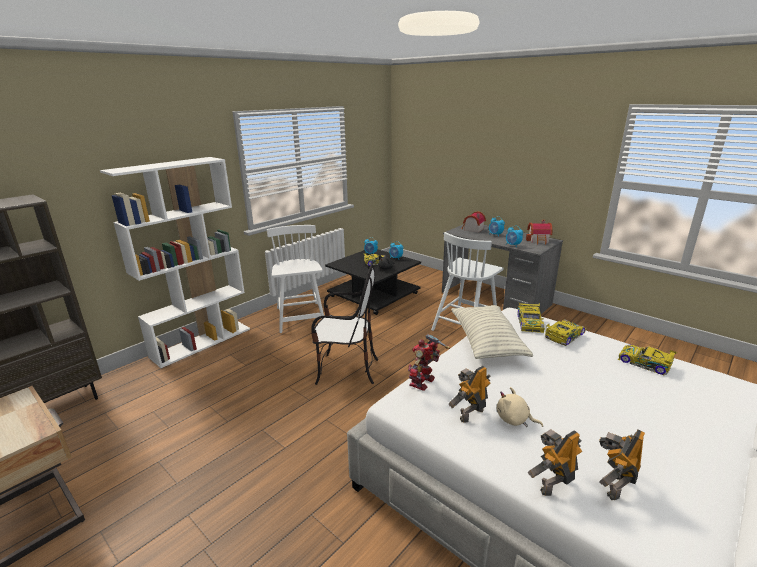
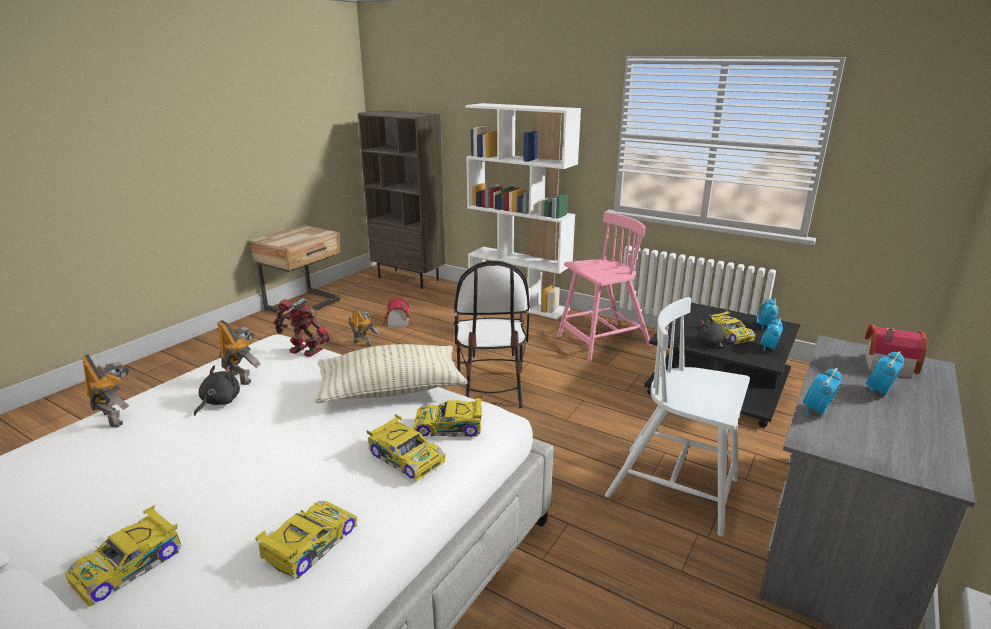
camera: 80 degrees right, 0 degrees up
(300, 318) = (602, 342): white chair -> pink chair
(514, 420) = (219, 402): beige plush toy -> black plush toy
(539, 240) = (908, 454): toy house -> toy house (396, 323)
(614, 485) = (86, 454): toy robot -> toy robot (363, 343)
(701, 423) = (130, 564): none -> toy car

